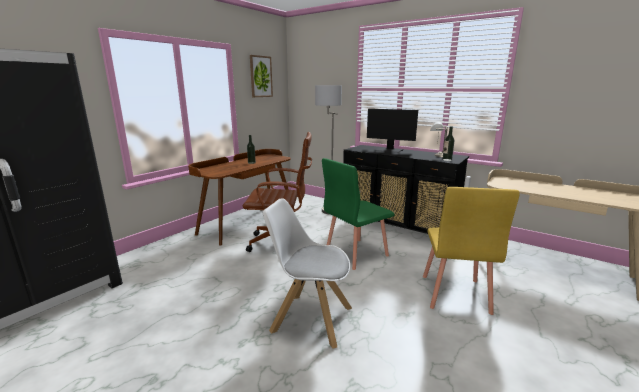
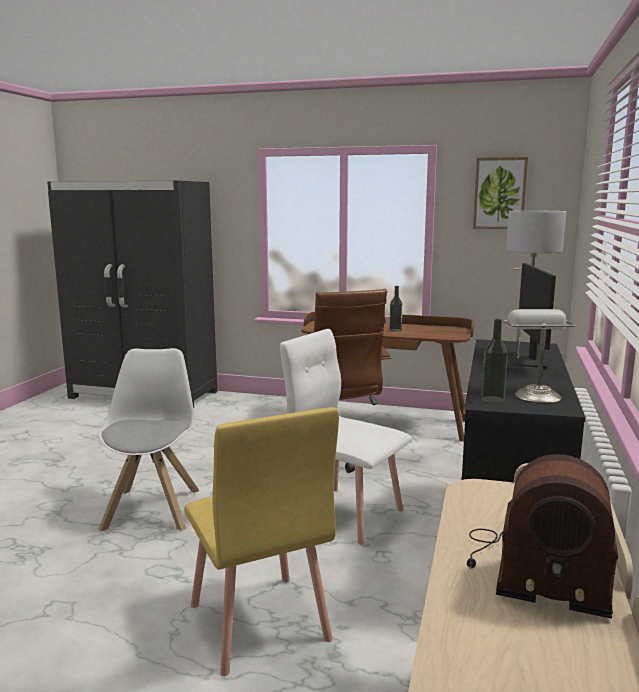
camera: 70 degrees right, 5 degrees down
(355, 253) = (346, 513): green chair -> white chair
(454, 294) = (258, 623): yellow chair -> yellow chair turned 105 degrees counterclockwise
(556, 189) = (533, 570): none -> radio

